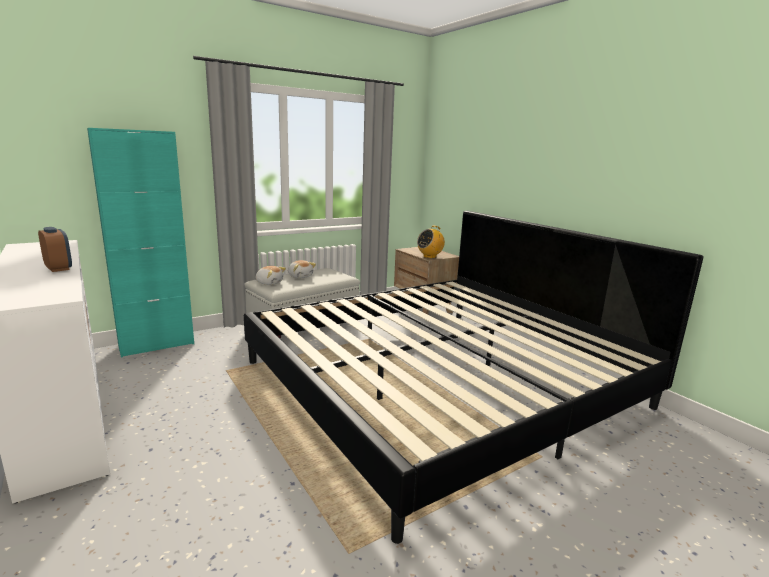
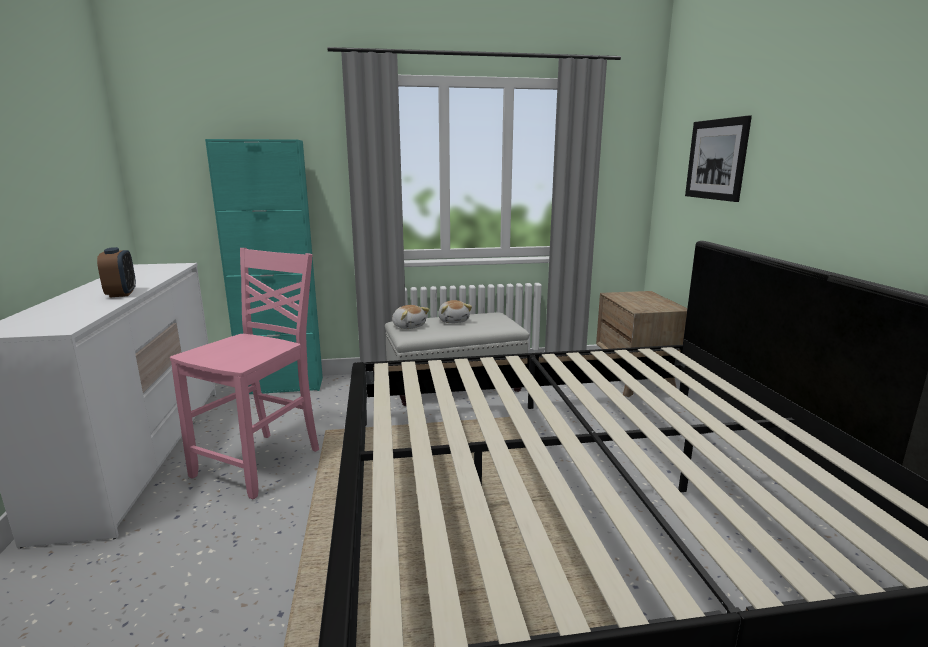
camera: 25 degrees right, 0 degrees up
(190, 400) = (261, 462): none -> pink chair
(430, 256) = (641, 307): radio -> none
(471, 158) = (716, 159): none -> picture

